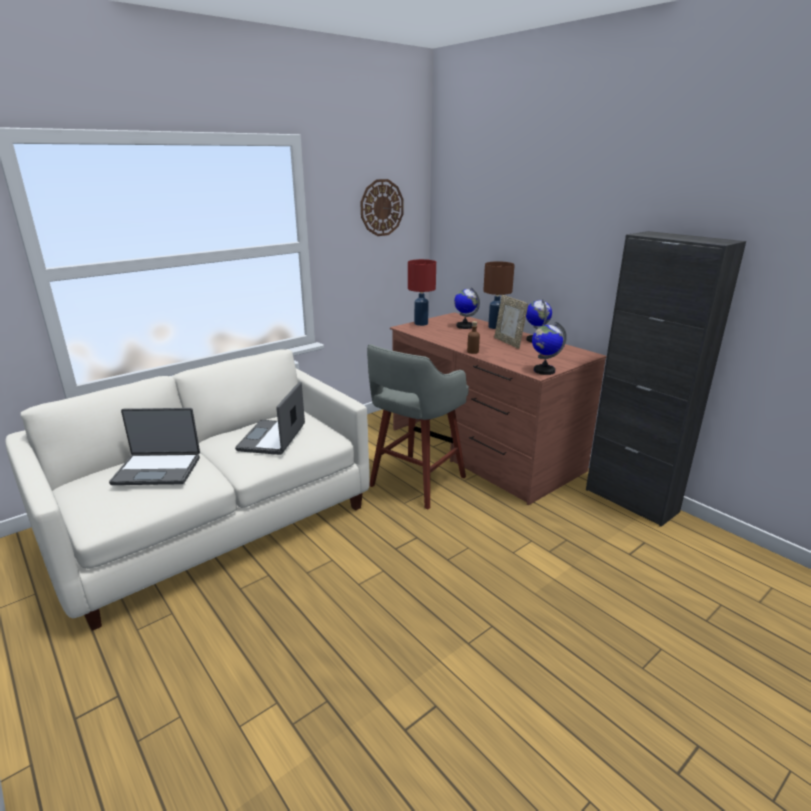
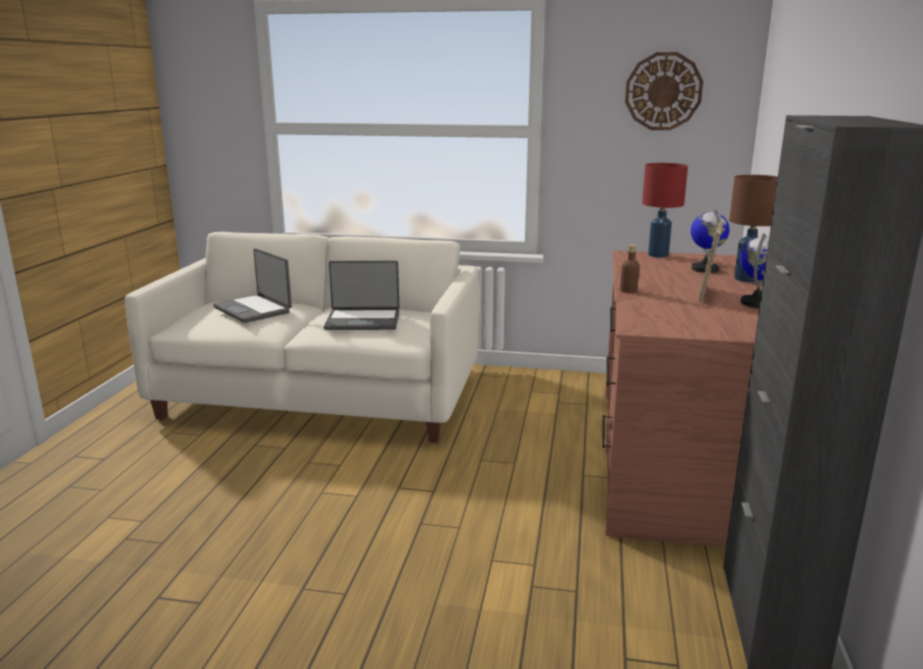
camera: 50 degrees right, 5 degrees down
(273, 438) = (363, 321): laptop -> laptop turned 150 degrees counterclockwise
(415, 482) = (528, 450): grey stool -> none
(544, 371) = (652, 329): globe -> none

